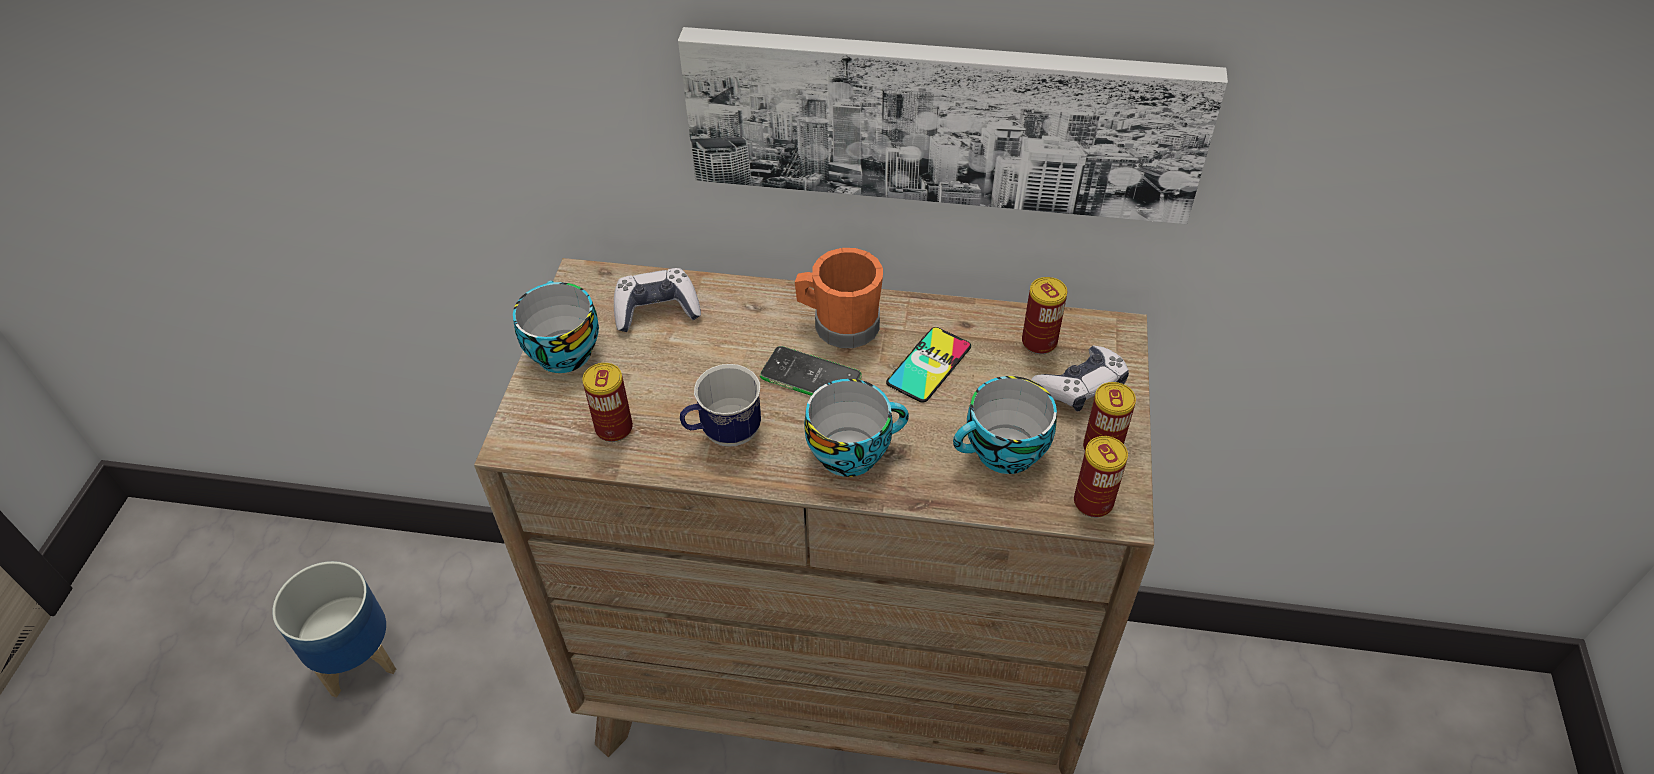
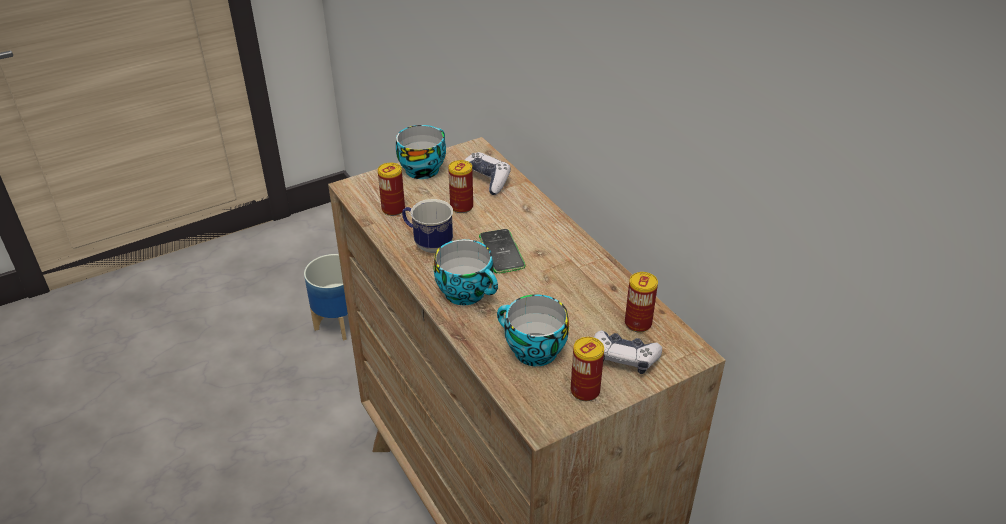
camera: 50 degrees right, 10 degrees down
(839, 324) = (551, 242): orange mug -> none
(929, 365) = (563, 289): phone -> none
(942, 120) = (645, 134): picture -> none
(1093, 502) = (537, 407): can -> can (461, 207)

